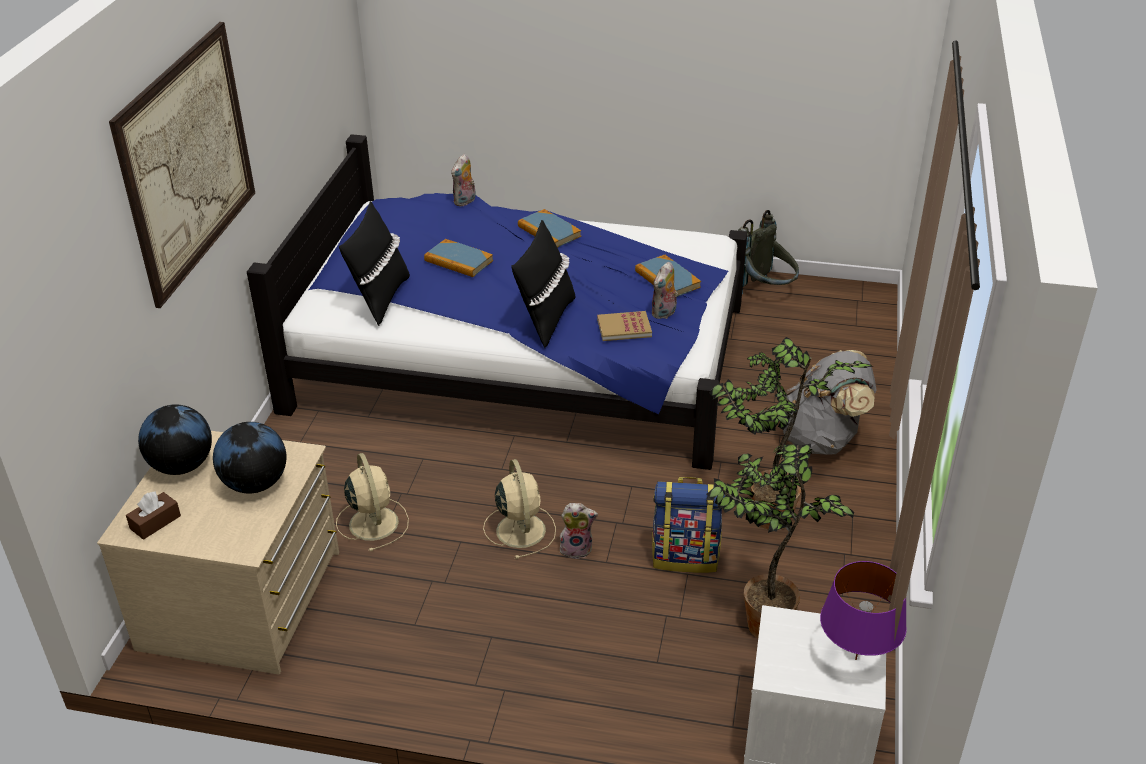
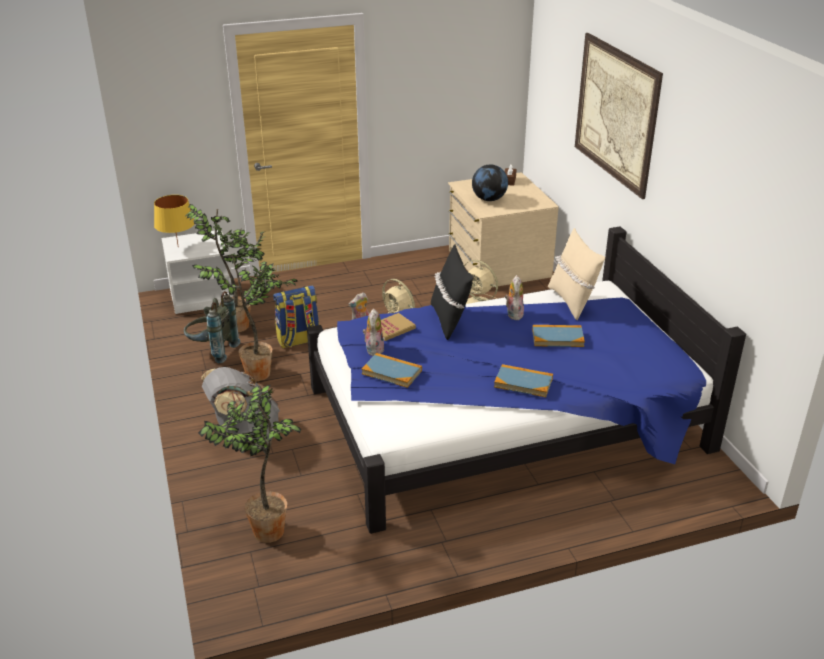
camera: 150 degrees right, 5 degrees down
(182, 466) = (531, 196): globe -> none
(380, 299) = (572, 301): black pillow -> beige pillow
(465, 202) = (626, 391): plush toy -> plush toy (513, 314)
(765, 293) = (355, 559): grey backpack -> grey backpack (212, 351)
(836, 337) = (264, 530): none -> potted plant
(855, 659) = (178, 247): purple table lamp -> yellow table lamp

